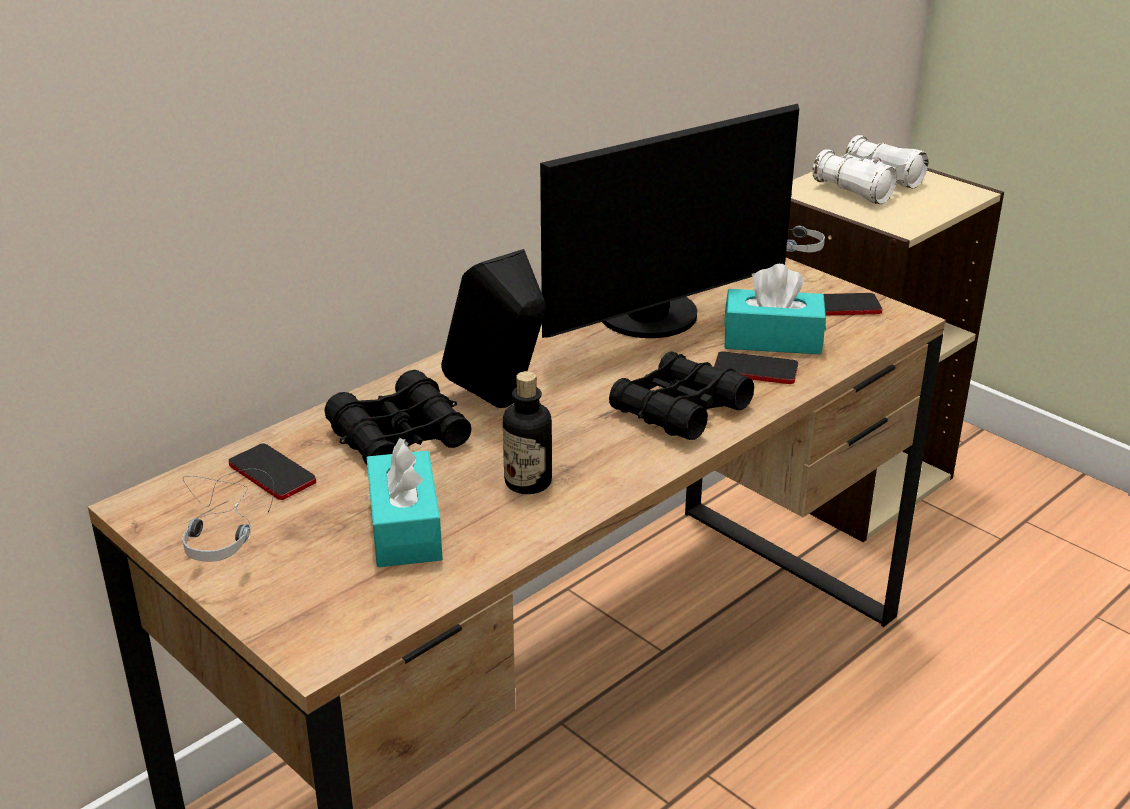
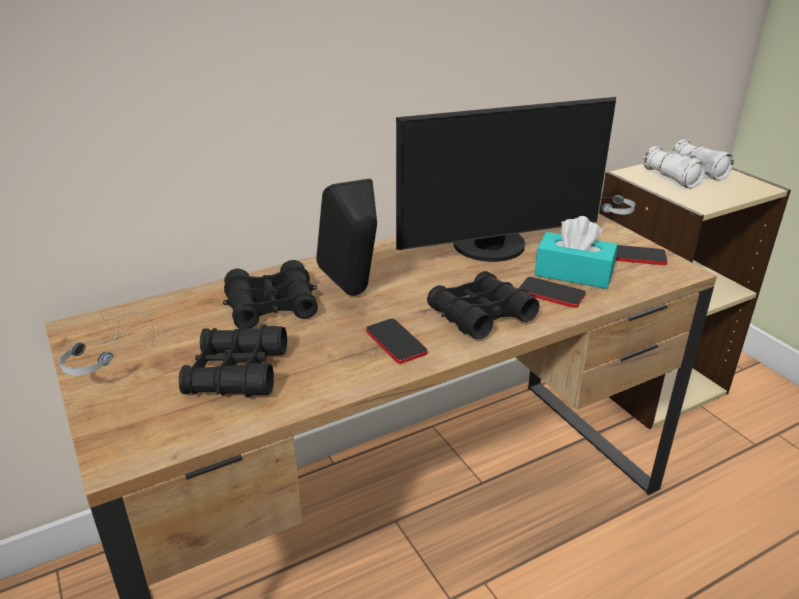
camera: 15 degrees right, 0 degrees up
(272, 473) = (173, 318): phone -> phone (396, 342)
(405, 528) = (236, 373): turquoise tissue box -> black binoculars
(528, 482) = (342, 352): bottle -> none

